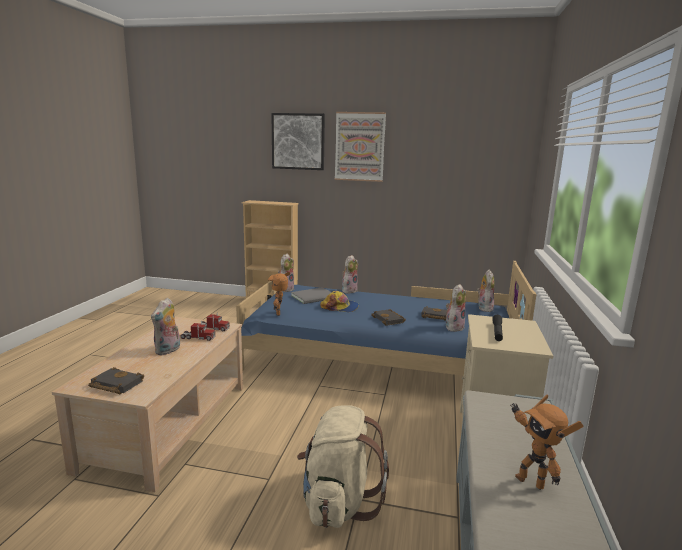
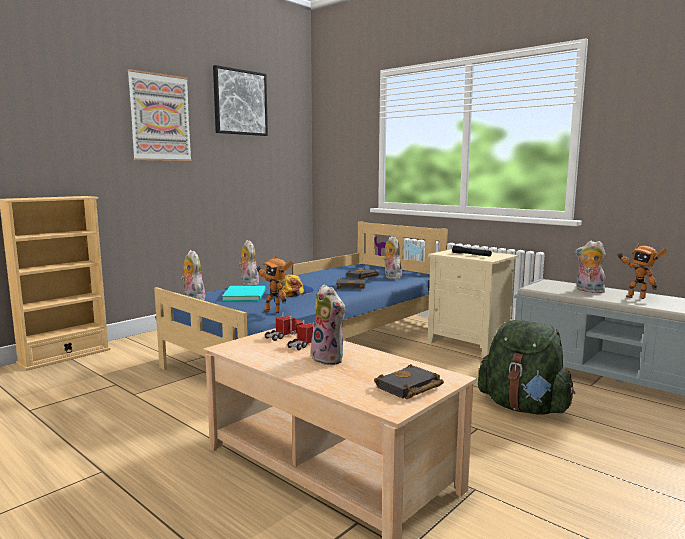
camera: 60 degrees left, 5 degrees down
(298, 141) = (75, 106): picture -> picture (240, 102)
(315, 297) = (246, 294): grey book -> turquoise book
(338, 502) = (523, 407): beige backpack -> green backpack
(484, 308) = (361, 266): plush toy -> plush toy (588, 291)
(531, 481) = (635, 297): toy robot -> toy robot turned 45 degrees clockwise

